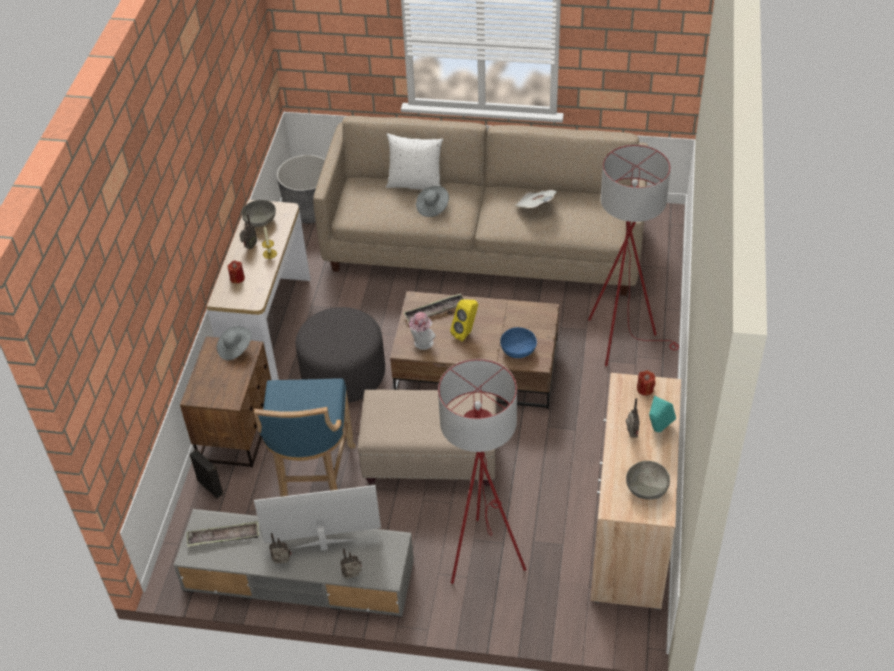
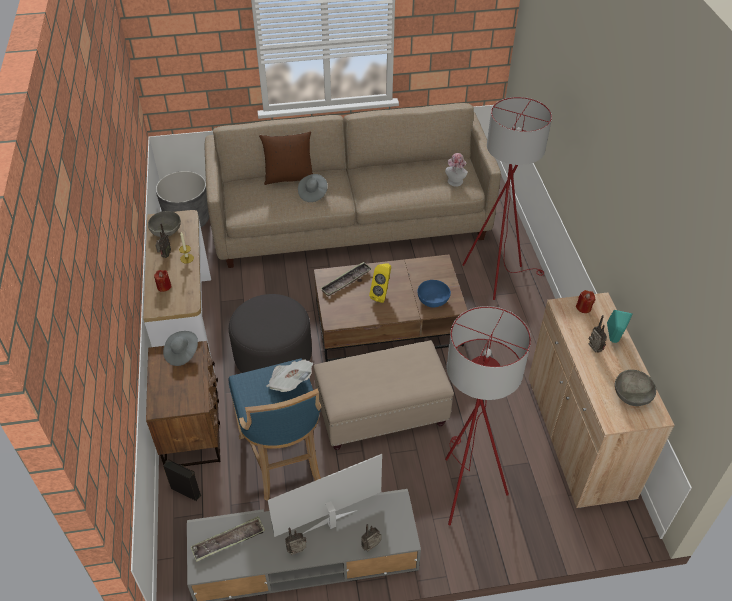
camera: 20 degrees left, 0 degrees up
(415, 184) = (289, 177): white pillow -> brown pillow
(422, 344) = (347, 313): hat -> hat (455, 183)
(535, 207) = (399, 178): newspaper -> newspaper (290, 382)

